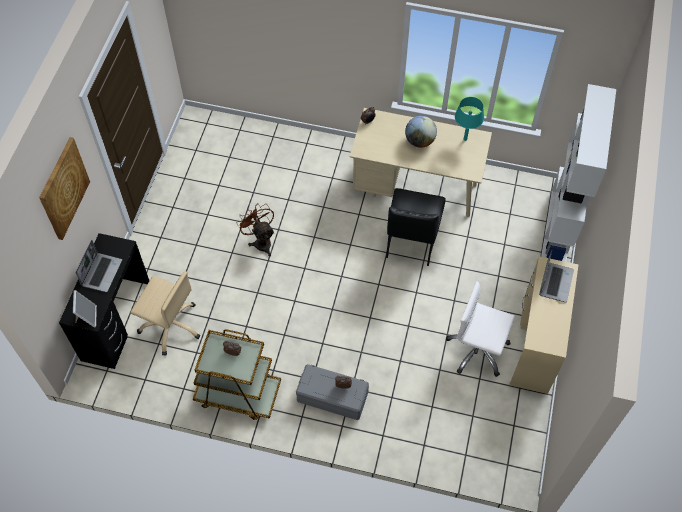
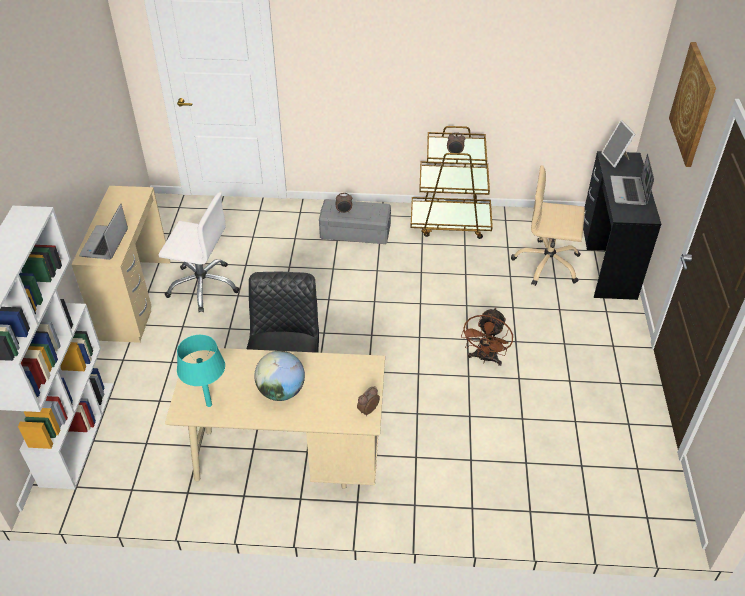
camera: 170 degrees right, 15 degrees down
(261, 241) = (485, 358): brown fan -> brown fan turned 60 degrees clockwise

